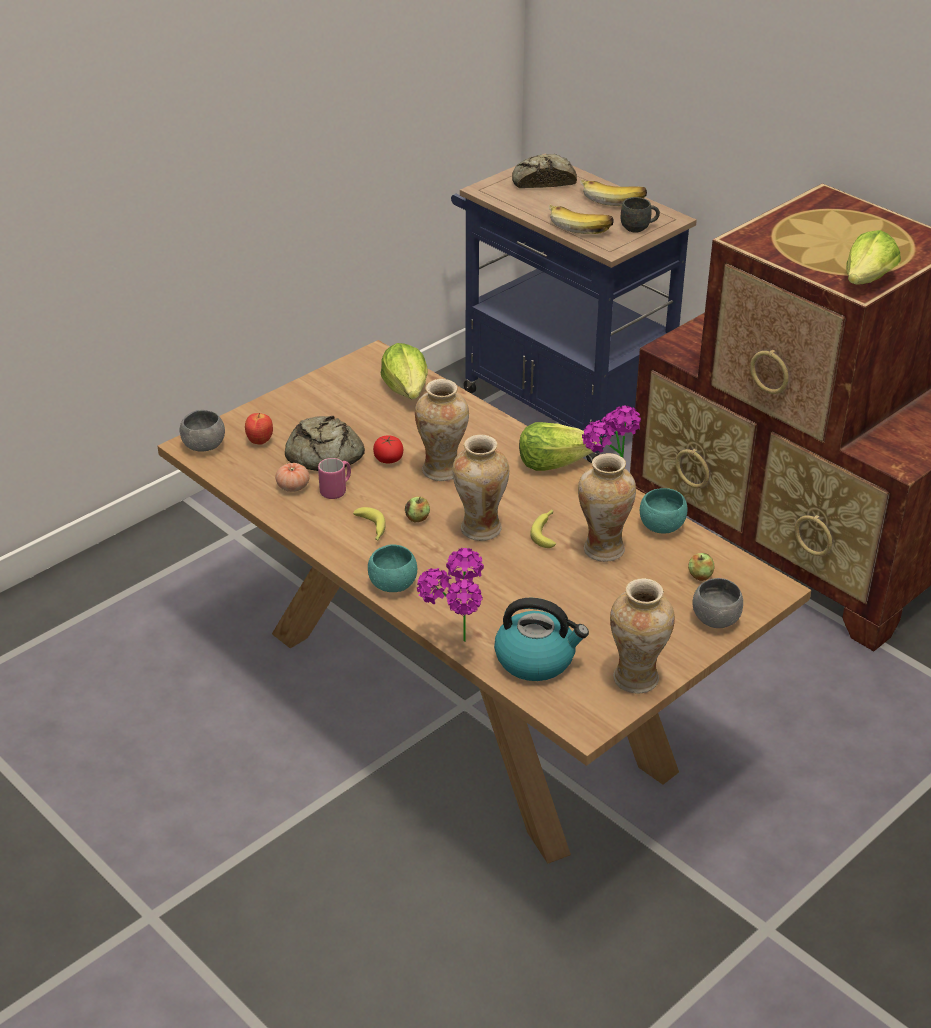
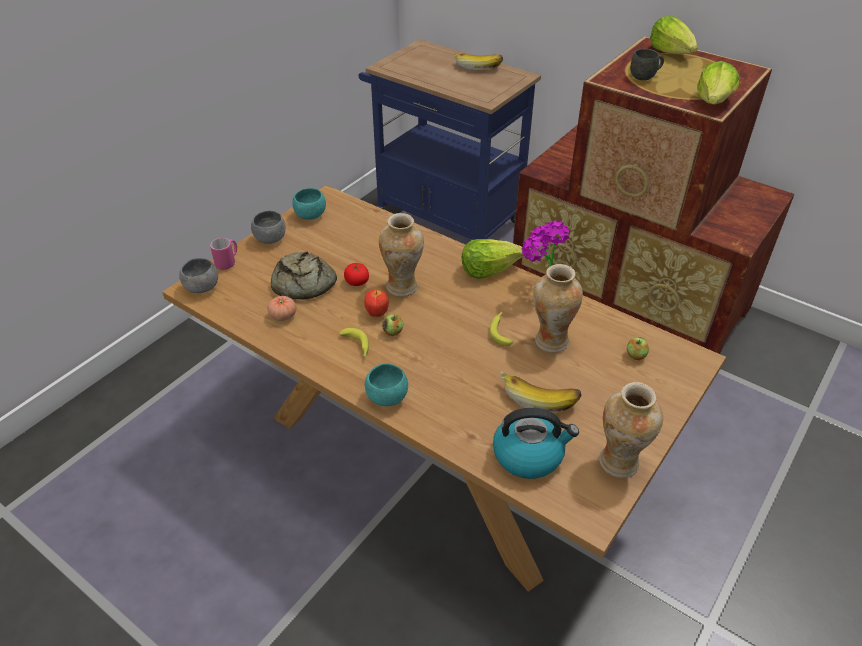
camera: 10 degrees left, 5 degrees up
(259, 441) = (248, 278): apple -> apple (376, 313)
(336, 490) = (320, 314): pink mug -> pink mug (228, 262)
(407, 390) = (358, 222): lettuce -> lettuce (671, 52)
(455, 648) = (456, 454): potted plant -> none
(480, 529) = (446, 335): vase -> none
(542, 180) = (423, 57): bread -> none
(580, 226) = (460, 86): banana -> banana (539, 396)
(639, 228) = (503, 84): grey mug -> grey mug (645, 76)
(661, 526) = (590, 315): turquoise bowl -> turquoise bowl (310, 215)
(715, 619) = (663, 394): grey bowl -> grey bowl (270, 239)

